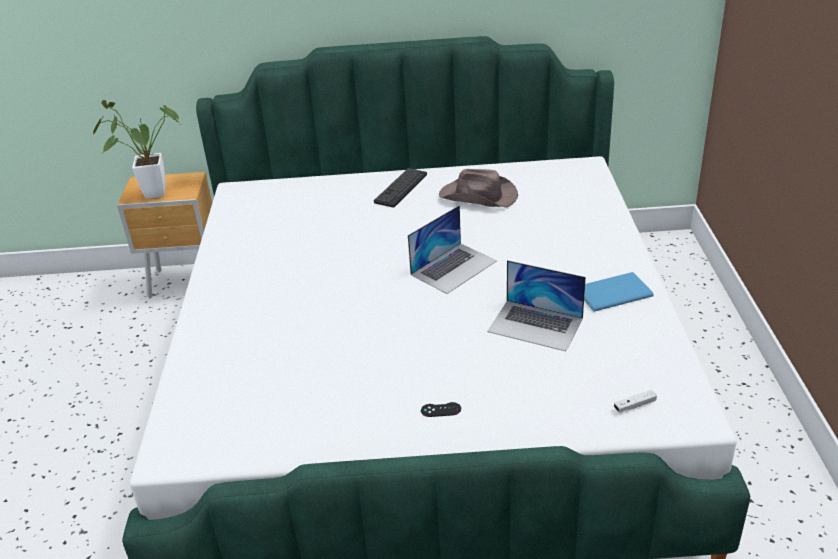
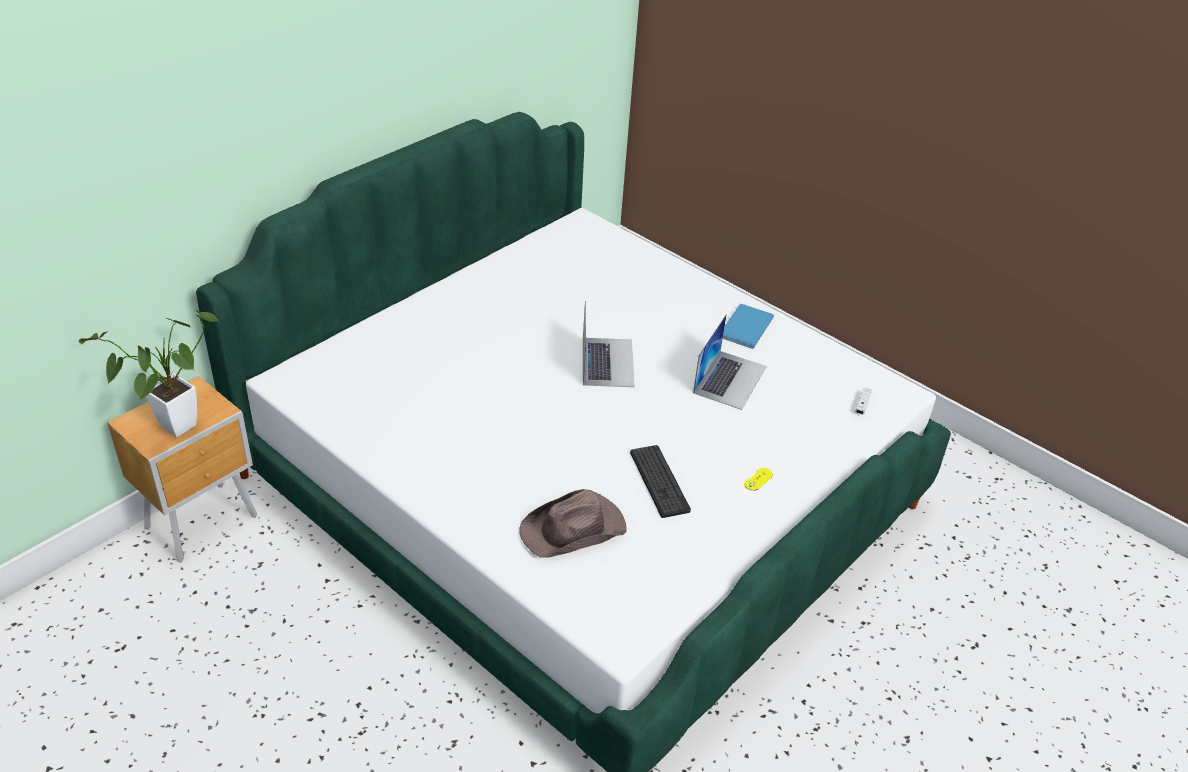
camera: 50 degrees left, 5 degrees up
(401, 188) = (454, 307): keyboard -> keyboard (659, 481)
(441, 410) = (758, 479): black game controller -> yellow game controller
(479, 197) = (536, 287): brown hat -> brown hat (574, 530)
(535, 325) = (730, 379): laptop -> laptop turned 45 degrees counterclockwise

